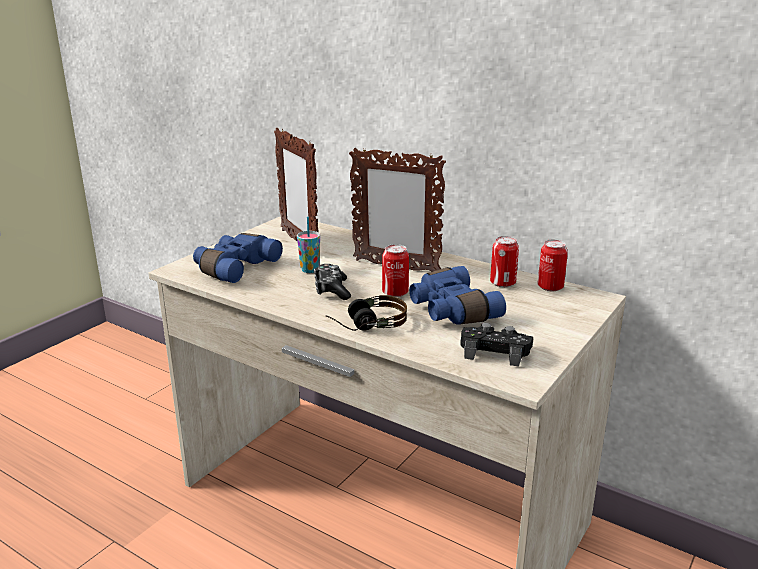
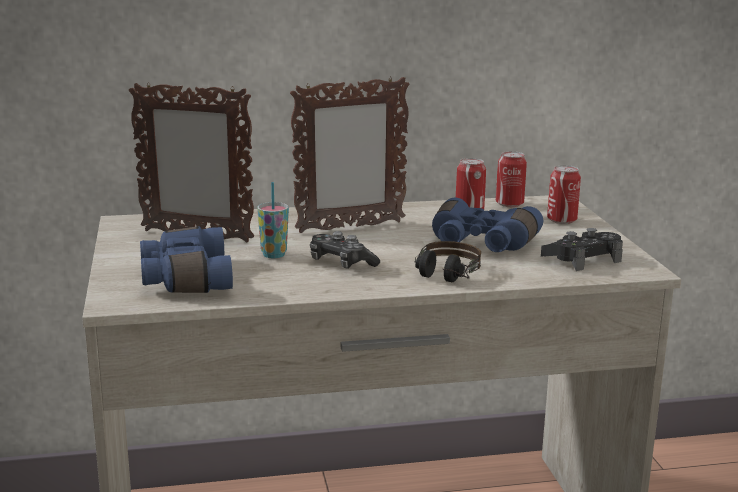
camera: 45 degrees left, 5 degrees down
(395, 293) = (403, 246): can -> can (561, 220)

